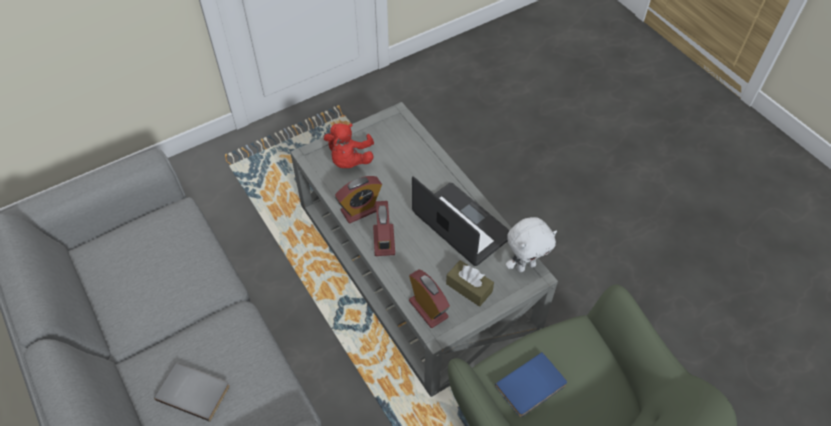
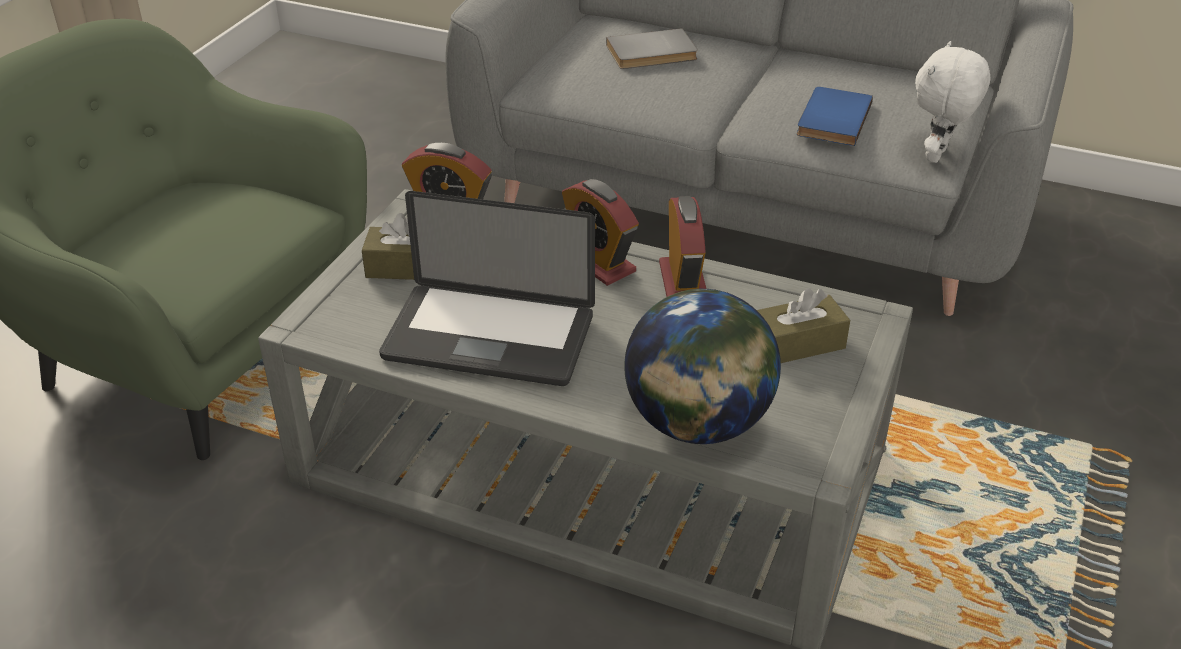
camera: 145 degrees right, 15 degrees down
(349, 160) = (798, 344): red plush toy -> brown tissue box
(360, 210) = (683, 282): alarm clock -> alarm clock turned 150 degrees clockwise
(418, 148) = (698, 423): none -> globe
(525, 265) = (330, 334): white plush toy -> white plush toy (938, 156)
(532, 387) = (237, 207): blue book -> blue book (831, 119)

